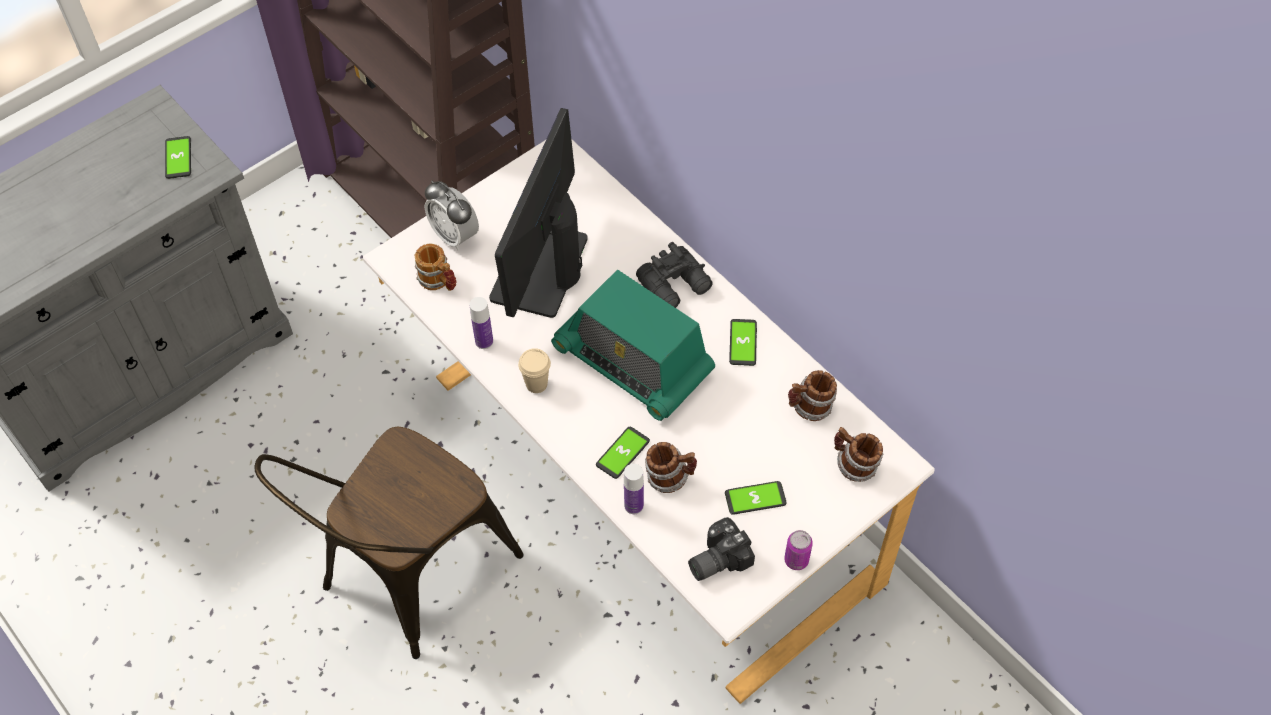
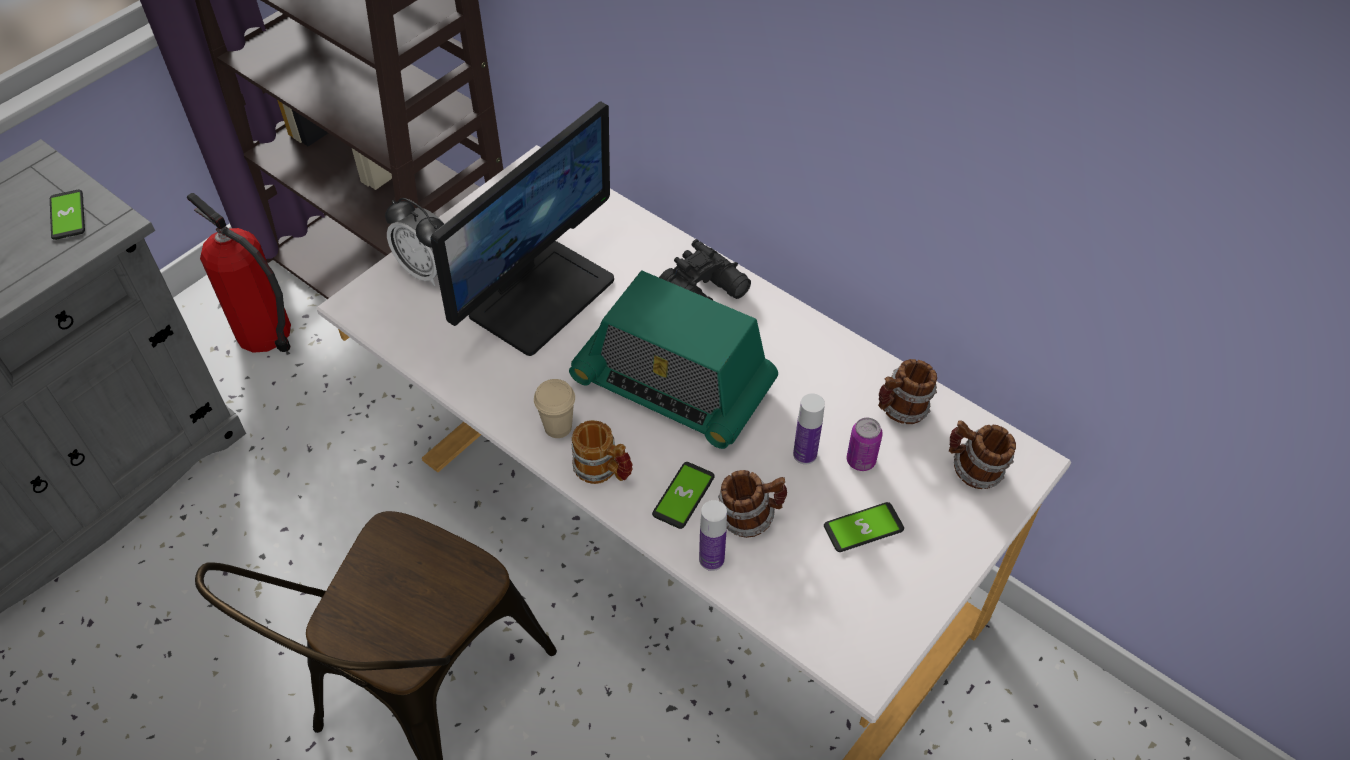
camera: 10 degrees left, 5 degrees down
(319, 245) = (268, 334): none -> fire extinguisher
(439, 282) = (416, 324): mug -> mug (603, 470)
(484, 341) = (483, 385): bottle -> bottle (805, 454)
(541, 270) = (540, 295): monitor -> monitor turned 150 degrees counterclockwise
(716, 558) = (832, 611): camera -> none
(743, 343) = (801, 346): phone -> none
(796, 560) = (935, 598): can -> can (861, 460)

